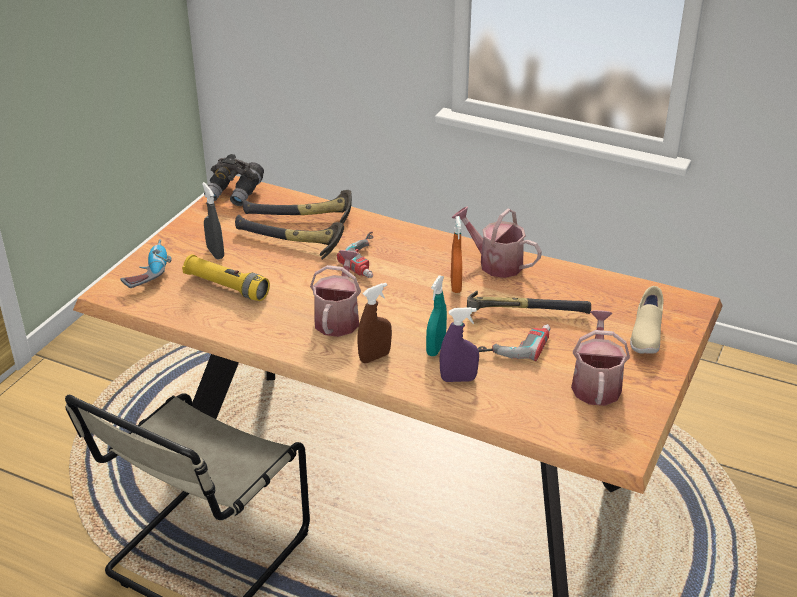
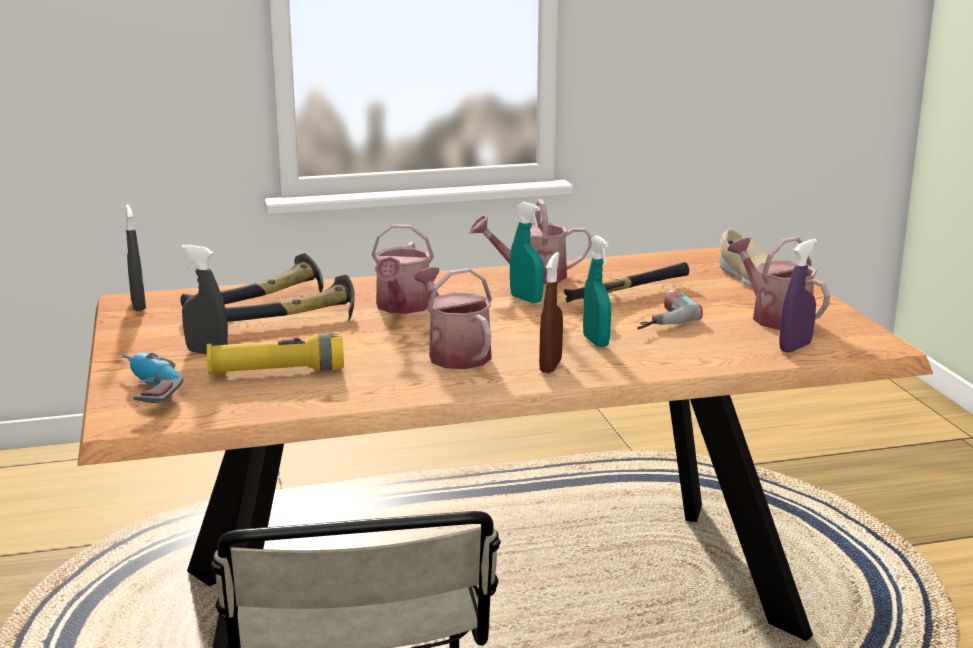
camera: 40 degrees left, 15 degrees down
(235, 193) = (138, 305): grey binoculars -> grey spray bottle
(370, 259) = (402, 307): power drill -> watering can
(455, 286) = (526, 299): orange spray bottle -> turquoise spray bottle
(458, 379) = (659, 353): purple spray bottle -> purple spray bottle (795, 347)

